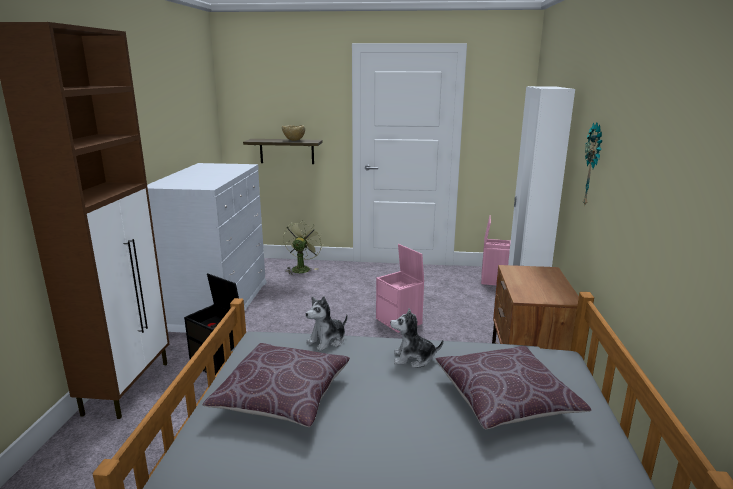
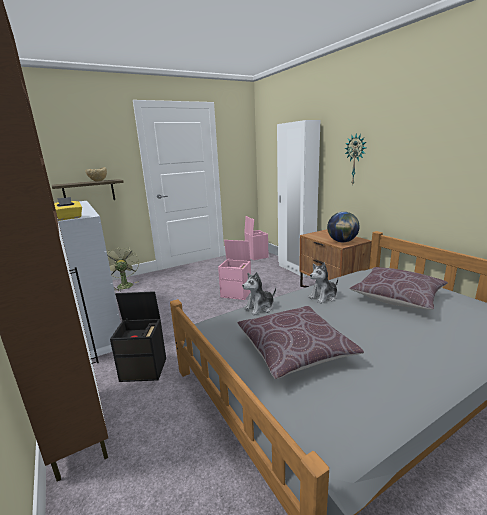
camera: 35 degrees left, 0 degrees up
(190, 187) = (68, 218): none -> yellow tissue box
(327, 341) = (260, 308): plush toy -> plush toy turned 45 degrees clockwise
(534, 293) = (342, 241): none -> globe

